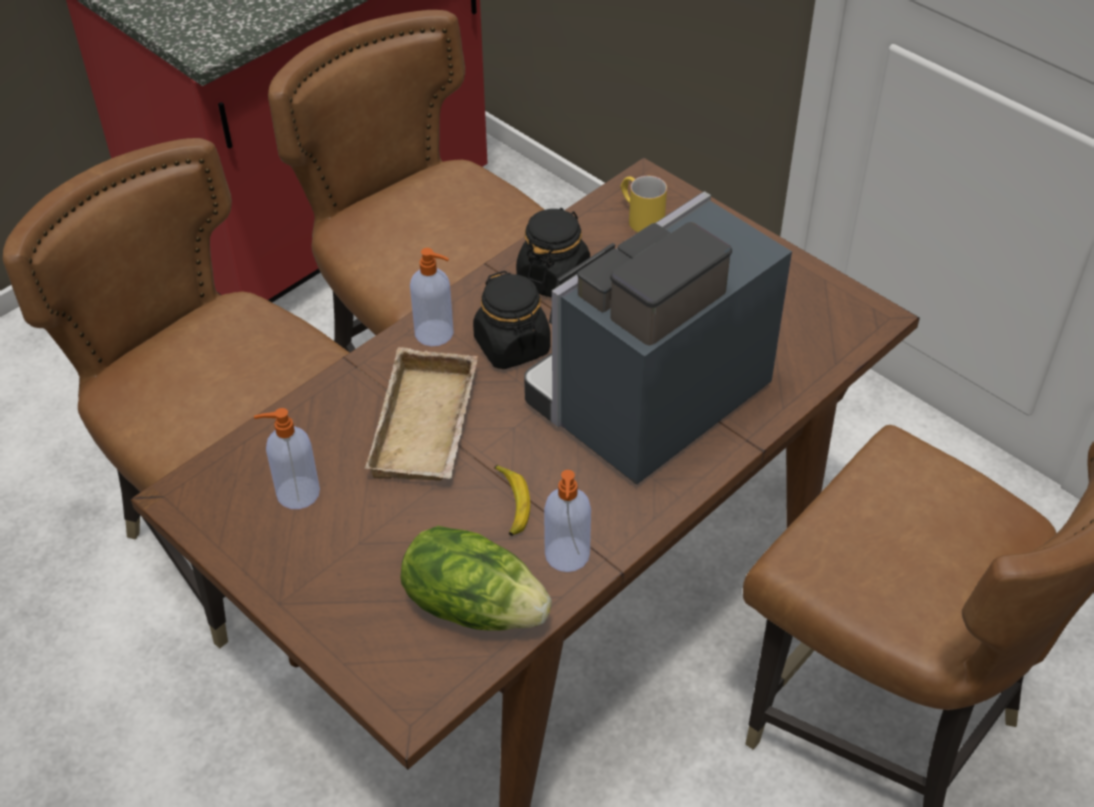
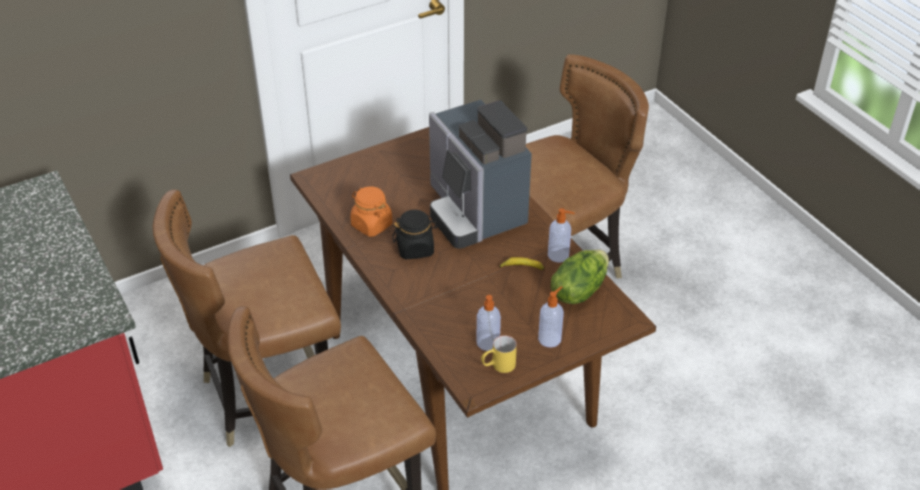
camera: 75 degrees left, 5 degrees down
(429, 427) = (460, 288): beige tray -> none
(435, 333) = (393, 275): soap dispenser -> soap dispenser (550, 338)
(553, 278) = (371, 225): black jar -> orange jar
(640, 217) = (339, 185): yellow mug -> yellow mug (498, 366)

